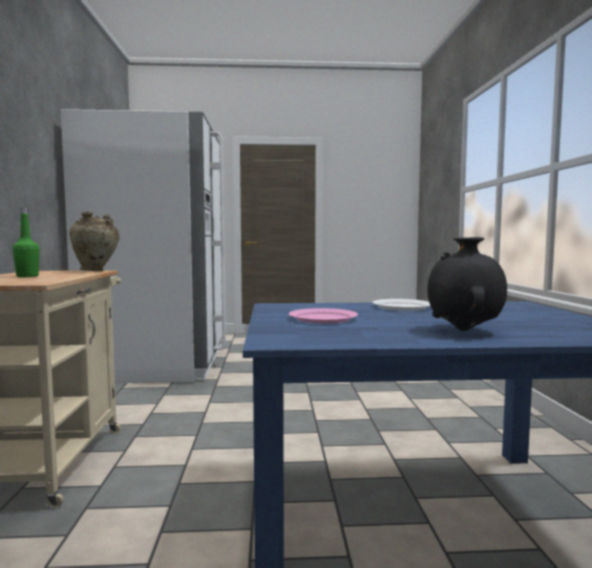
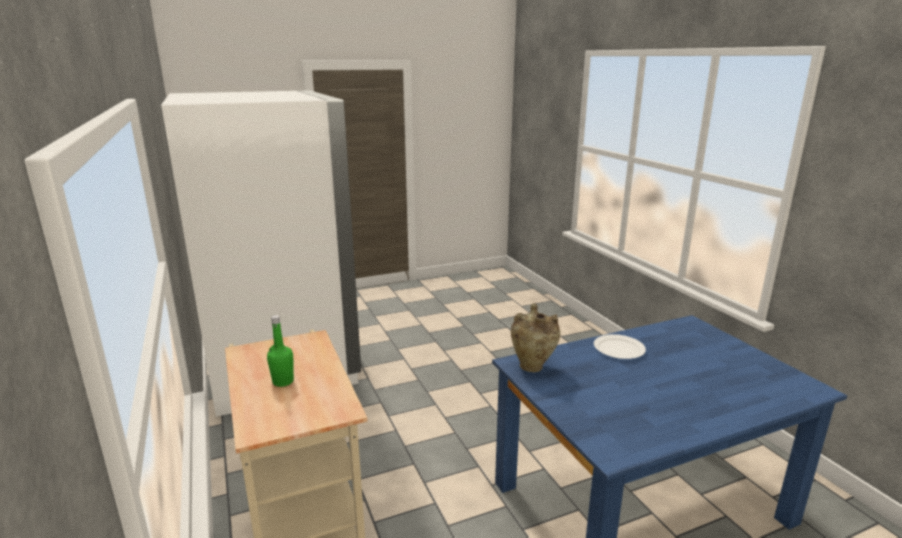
camera: 20 degrees left, 15 degrees up
(96, 271) = (311, 340): beige vase -> beige vase (533, 366)
(323, 318) = (590, 392): pink plate -> none
(464, 330) = (706, 399): black vase -> none

